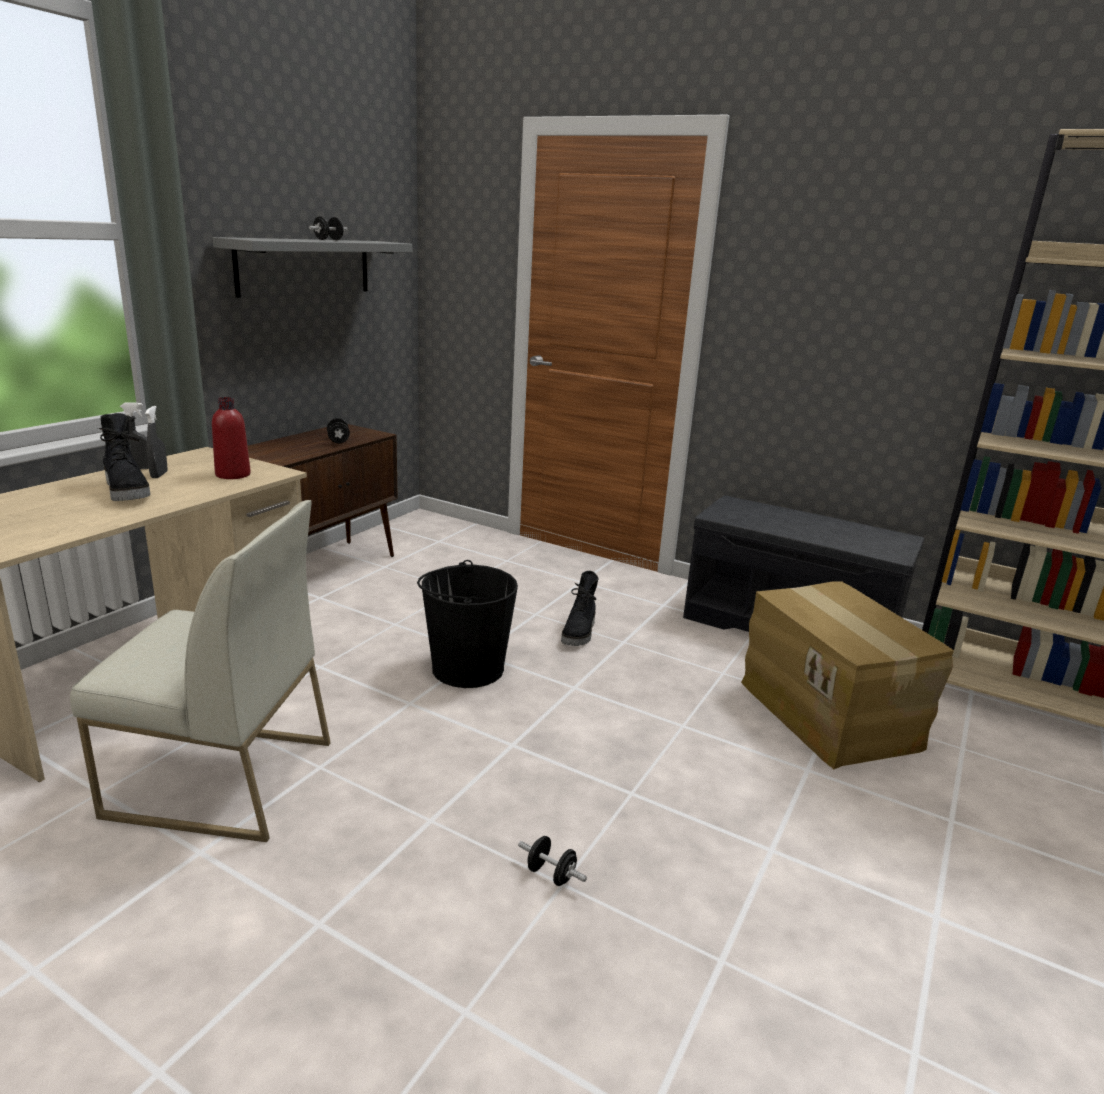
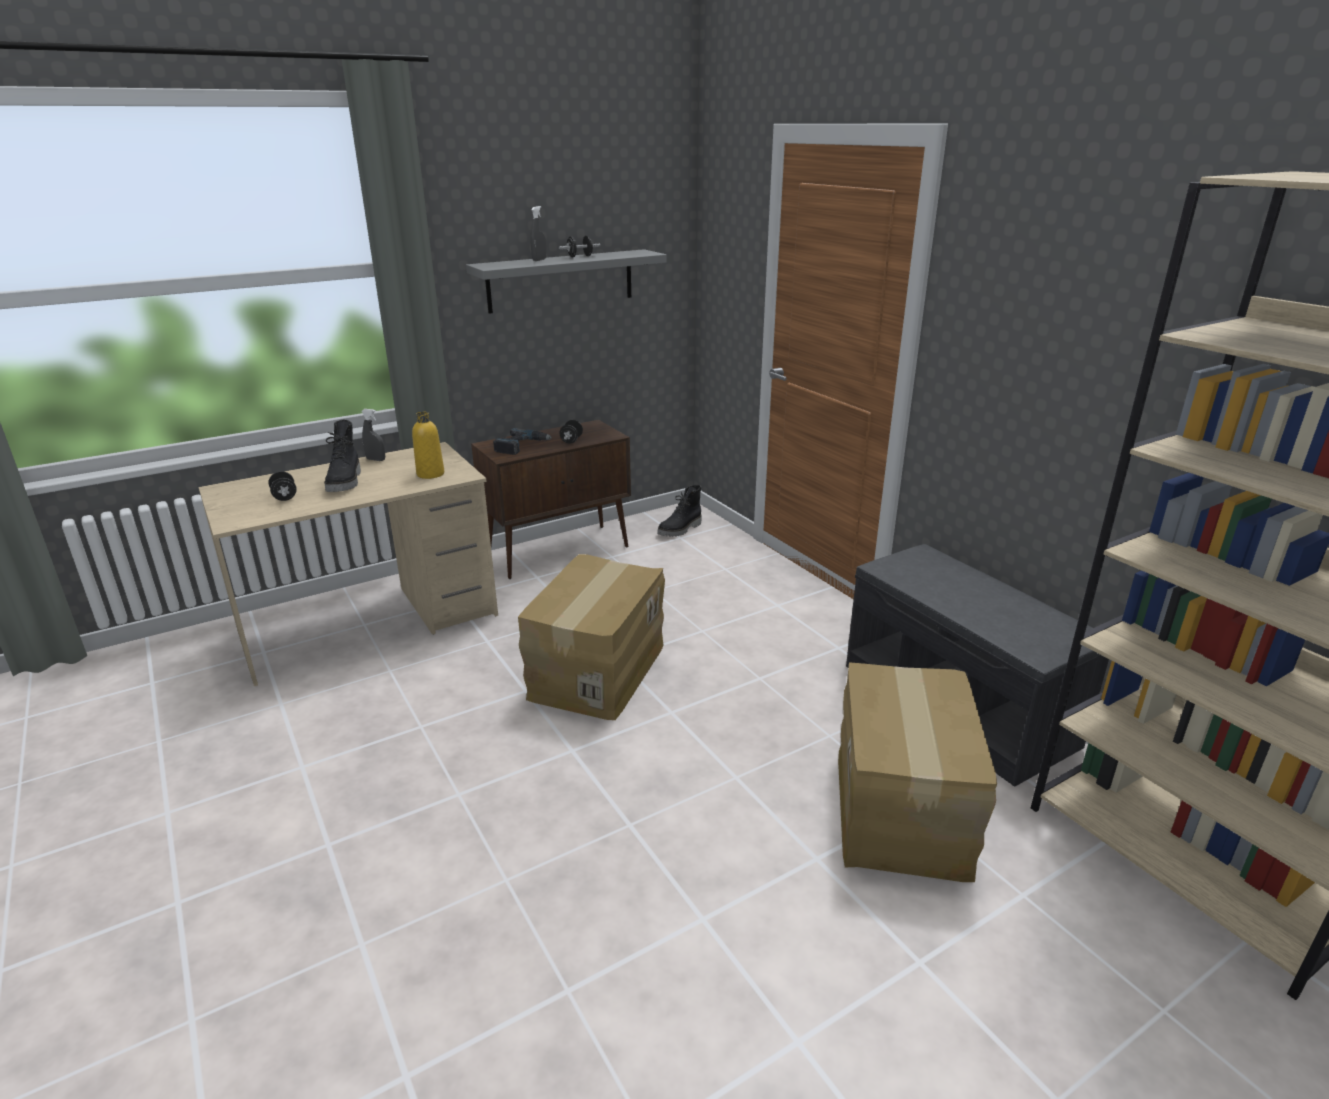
camera: 30 degrees right, 5 degrees up
(159, 475) = (382, 468): grey spray bottle -> grey spray bottle (539, 260)
(219, 779) = (353, 716): white chair -> none
(233, 475) = (430, 474): red bottle -> yellow bottle
(288, 449) = (521, 446): none -> power drill
(467, 668) = (596, 671): black bucket -> cardboard box
(551, 874) = (504, 869): black dumbbell -> black dumbbell (284, 496)
(580, 633) = (725, 660): black boot -> black boot (680, 530)

